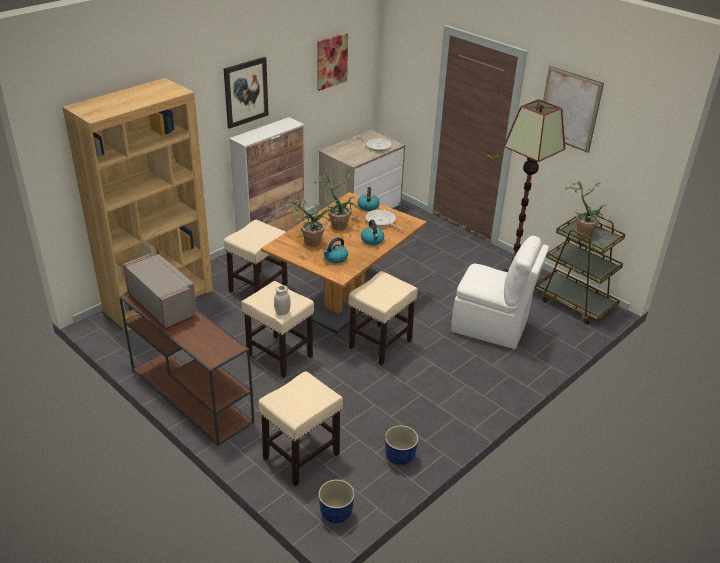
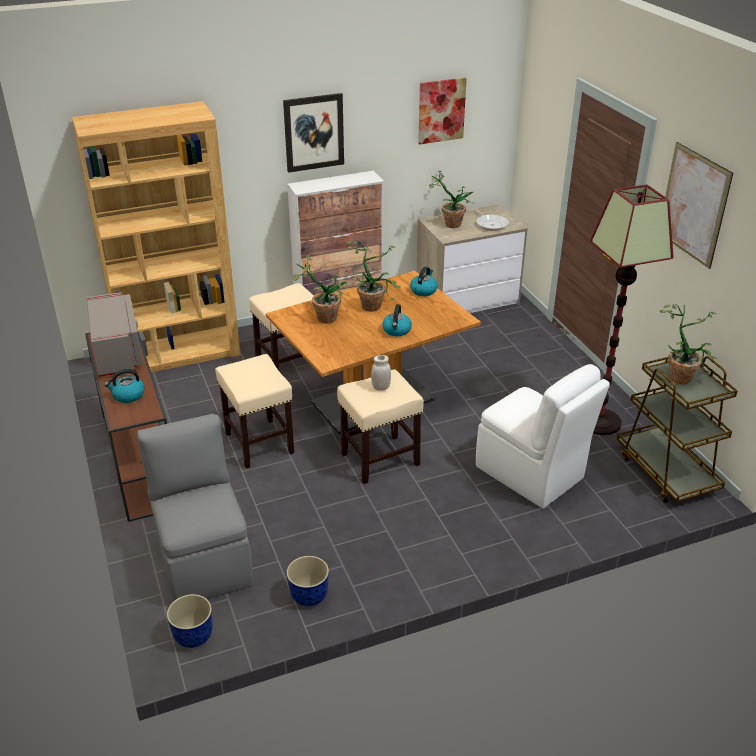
camera: 25 degrees right, 0 degrees up
(282, 312) = (246, 390): white jar -> white jar (381, 387)
(302, 455) = (204, 559): beige stool -> grey chair
(335, 258) = (337, 341): kettle -> kettle (128, 395)
(345, 151) = (449, 223): none -> potted plant
(382, 221) = (426, 311): frying pan -> none

